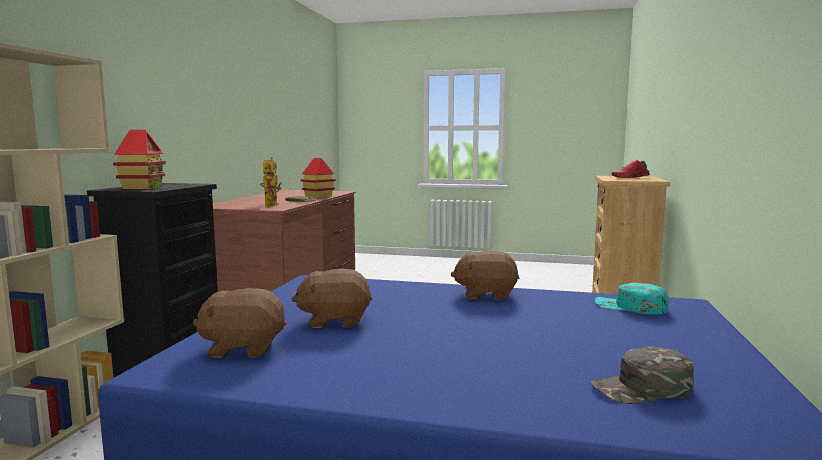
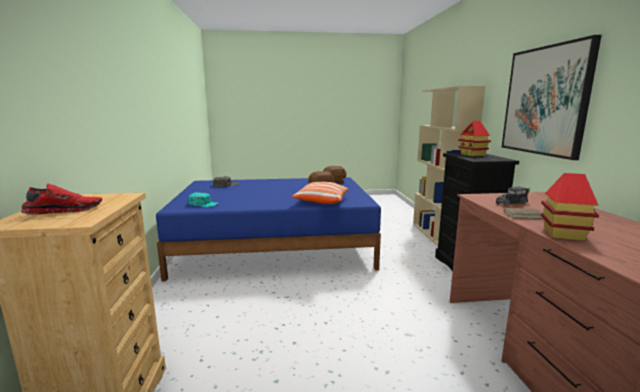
camera: 160 degrees right, 5 degrees up
(162, 104) = (545, 101): none -> picture
(270, 204) = (512, 203): toy robot -> toy truck
(385, 288) = (321, 201): none -> pillow
(486, 295) = (270, 203): brown plush toy -> none

